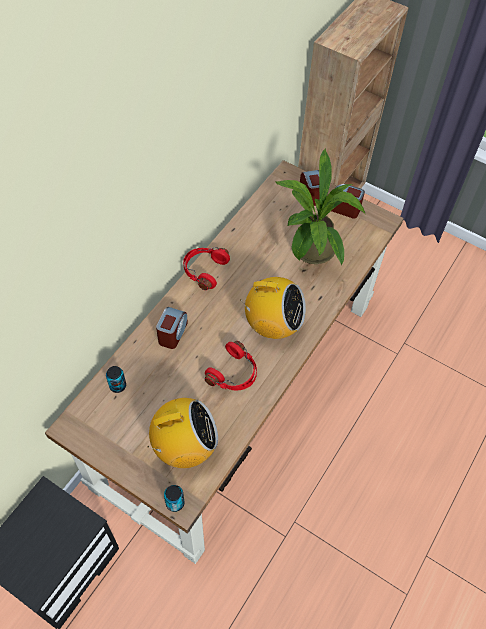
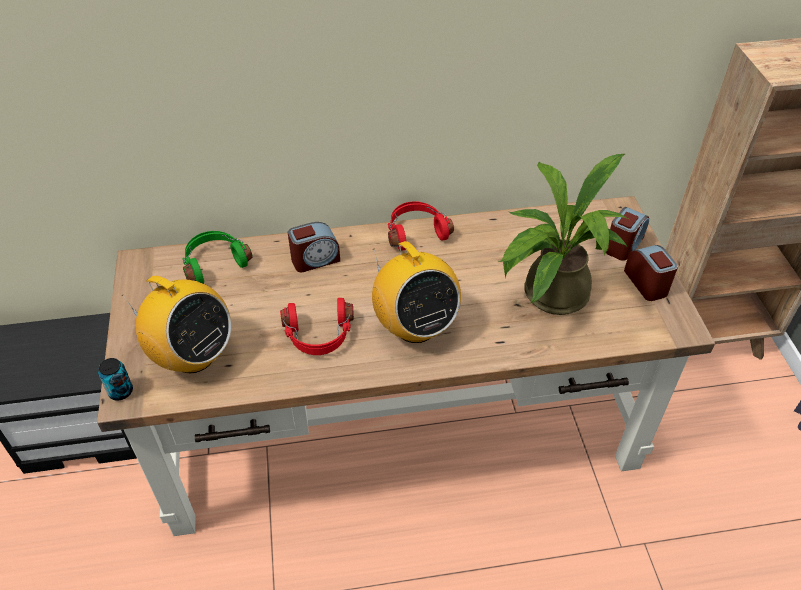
camera: 50 degrees right, 10 degrees down
(117, 385) = (214, 262): can -> green headphones

